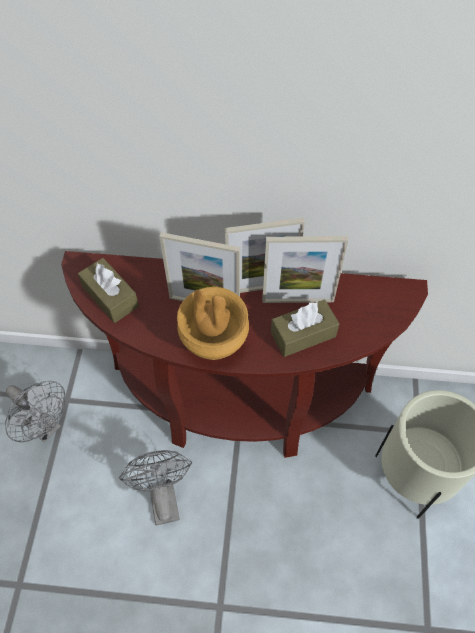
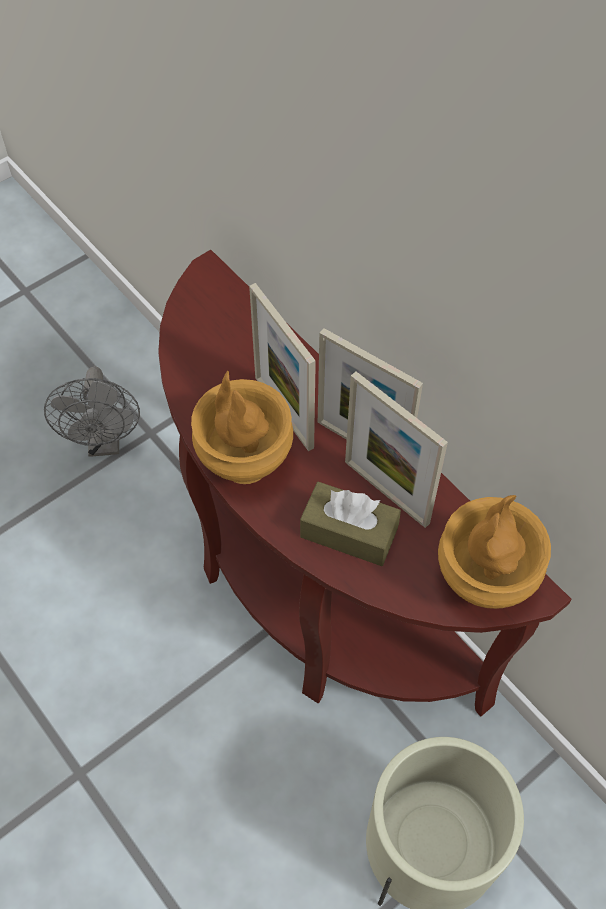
camera: 45 degrees right, 0 degrees up
(110, 297) = (201, 330): brown tissue box -> none
(162, 496) = (139, 612): grey fan -> none
(384, 303) = (483, 580): none -> brown vase

